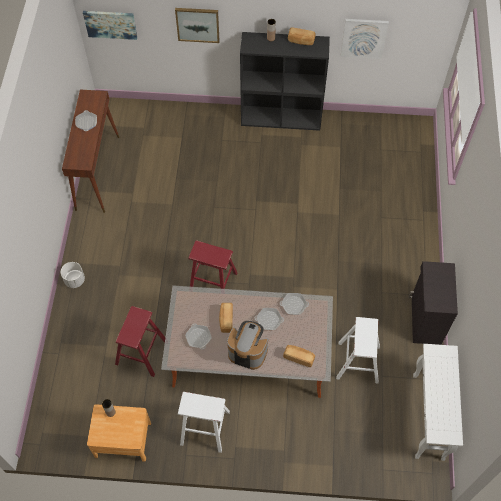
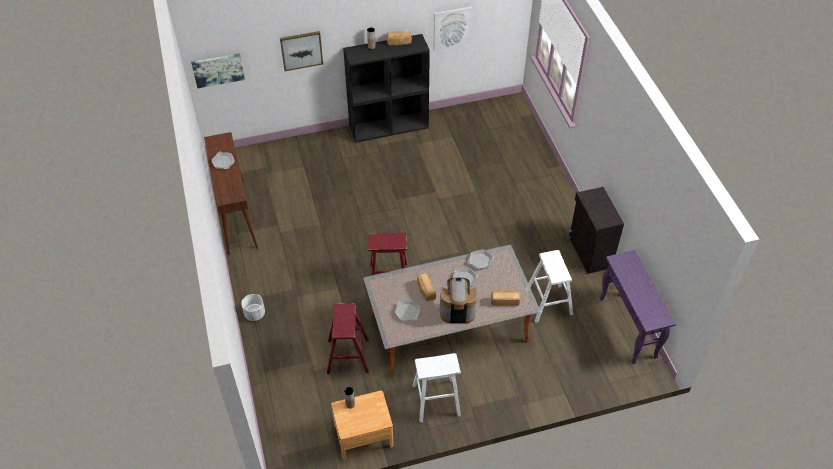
camera: 20 degrees left, 10 degrees down
(428, 417) = (628, 328): white console table -> purple console table

